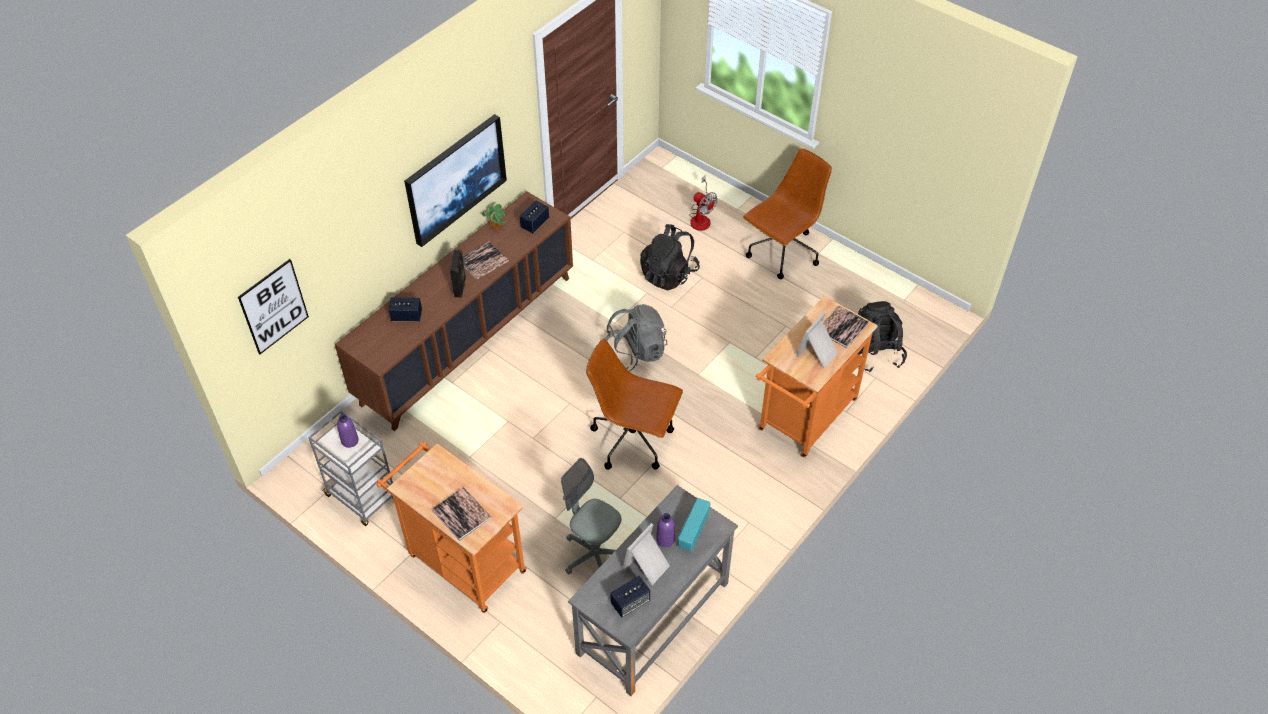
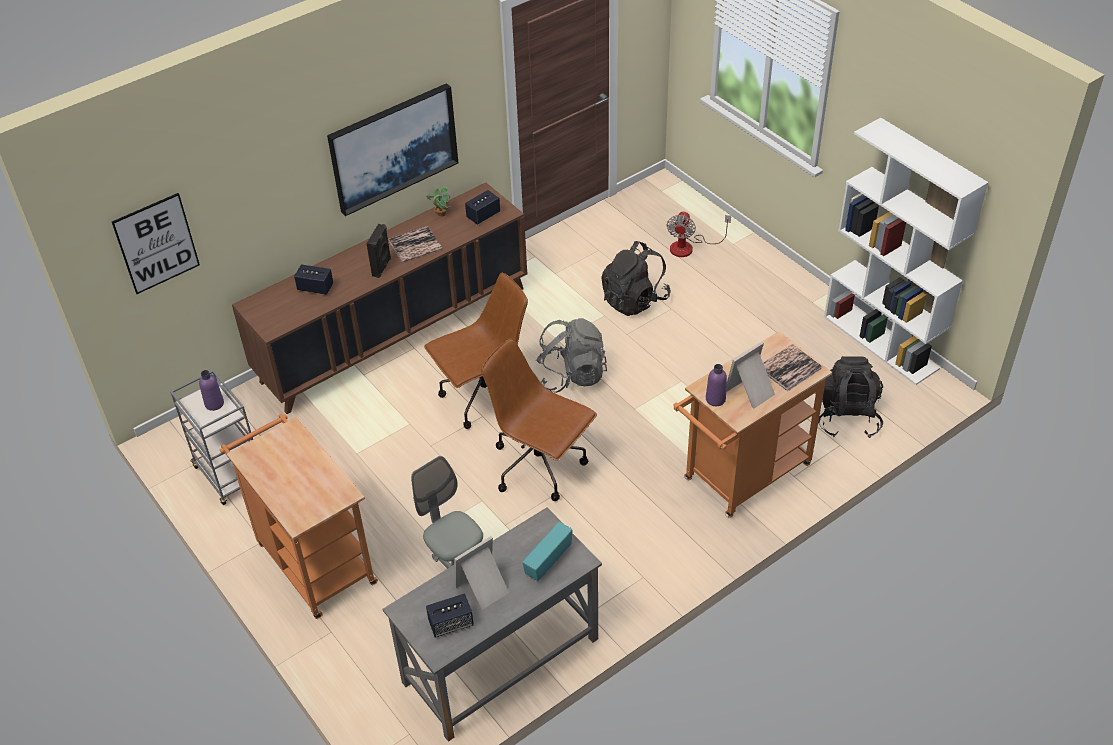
camera: 15 degrees right, 5 degrees down
(461, 514) = (295, 494): book -> none
(665, 539) = (513, 563): purple bottle -> purple bottle (715, 399)
(701, 217) = (689, 247): fan -> fan turned 45 degrees clockwise
(782, 253) = (770, 296): brown office chair -> brown office chair (484, 398)
(884, 281) = (881, 342): none -> white bookcase

